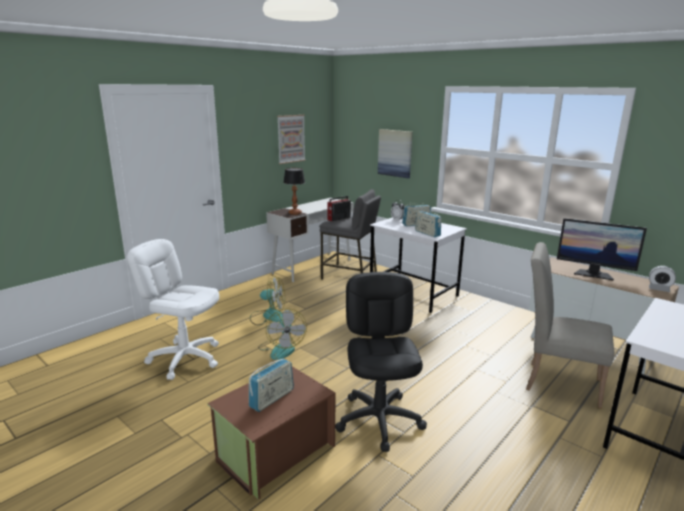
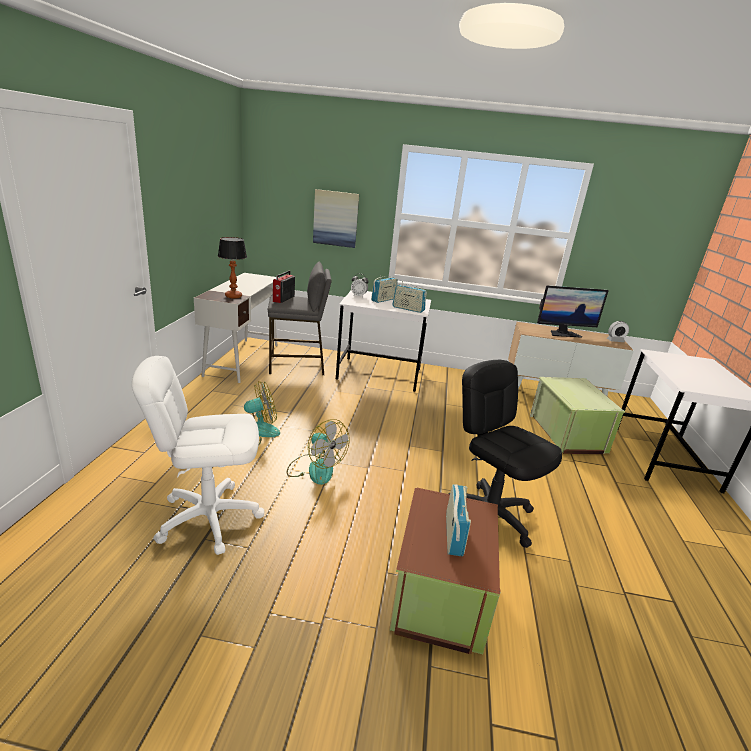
camera: 35 degrees left, 5 degrees up
(291, 139) = (210, 197): picture -> none
(556, 381) = (566, 434): beige chair -> green storage box

